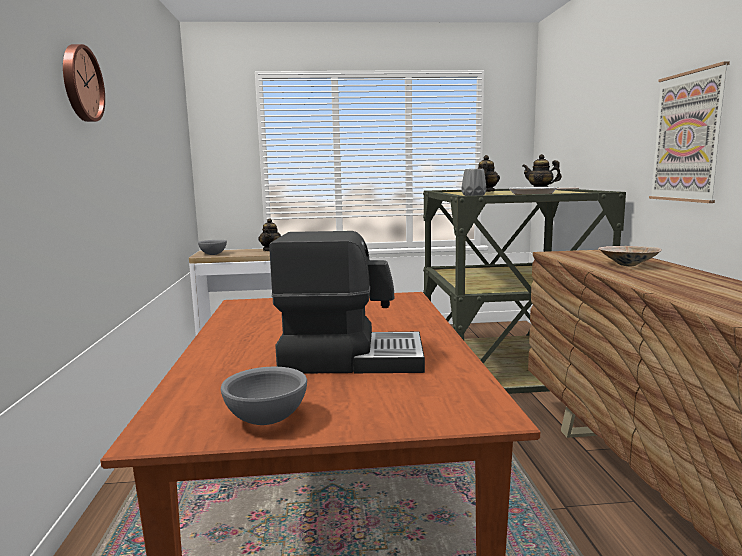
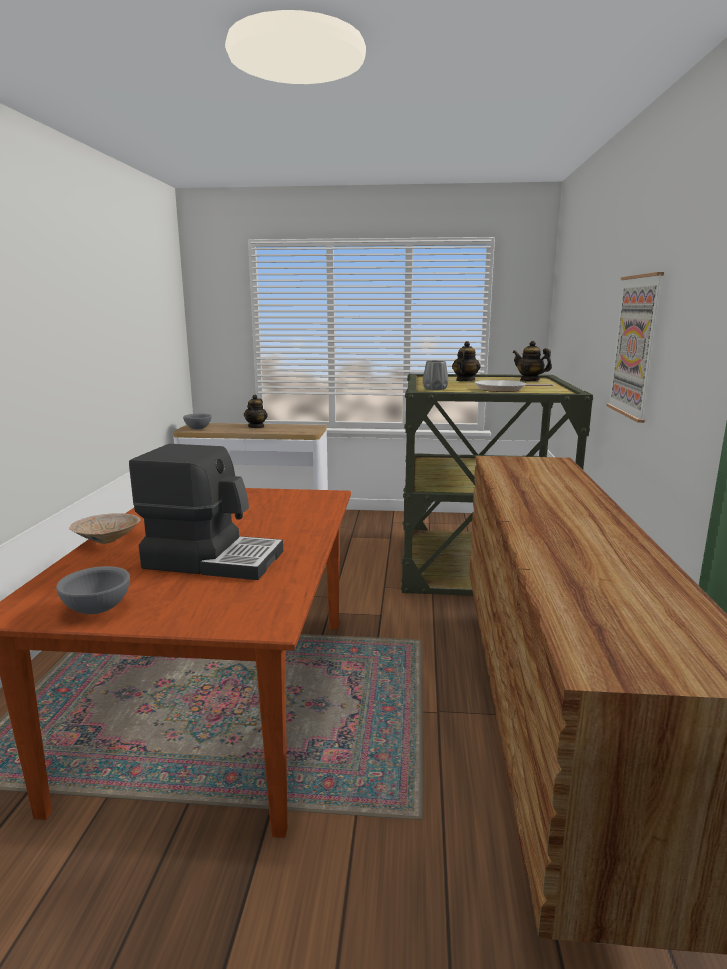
camera: 10 degrees right, 5 degrees up
(80, 83) = (33, 285): wall clock -> none
(627, 265) = (543, 481): beige bowl -> beige bowl (108, 540)

